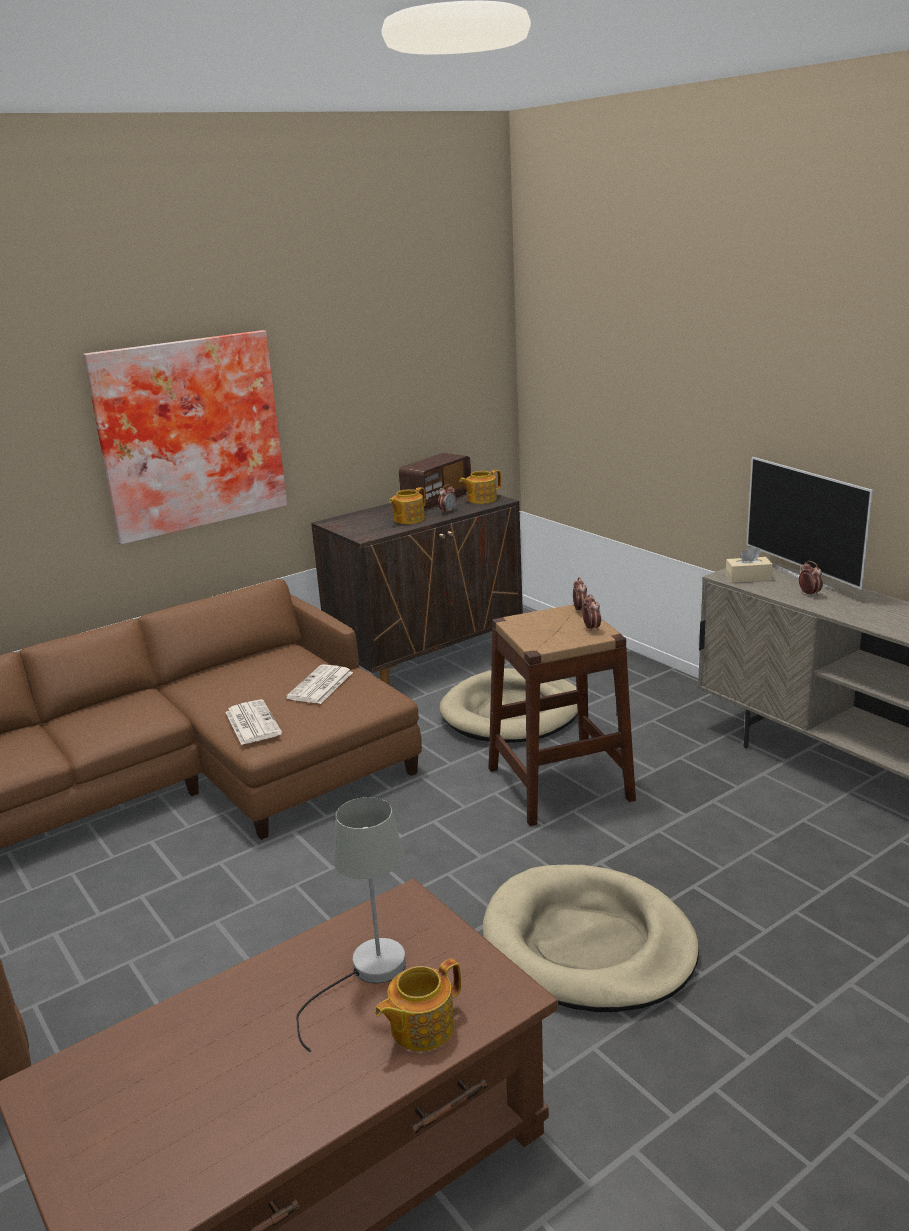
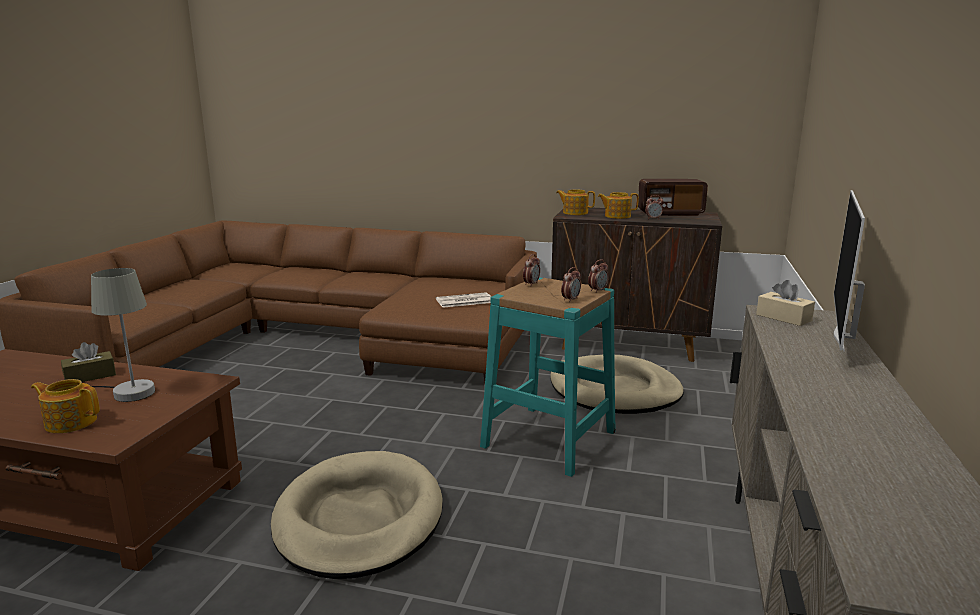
camera: 50 degrees right, 5 degrees down
(189, 434) = (487, 121): picture -> none
(252, 723) = (398, 301): newspaper -> none
(262, 997) = (90, 376): none -> brown tissue box
(481, 499) = (697, 219): teapot -> teapot (575, 213)
(559, 783) = (549, 438): brown stool -> turquoise stool
(809, 594) = (804, 344): alarm clock -> alarm clock (531, 284)

